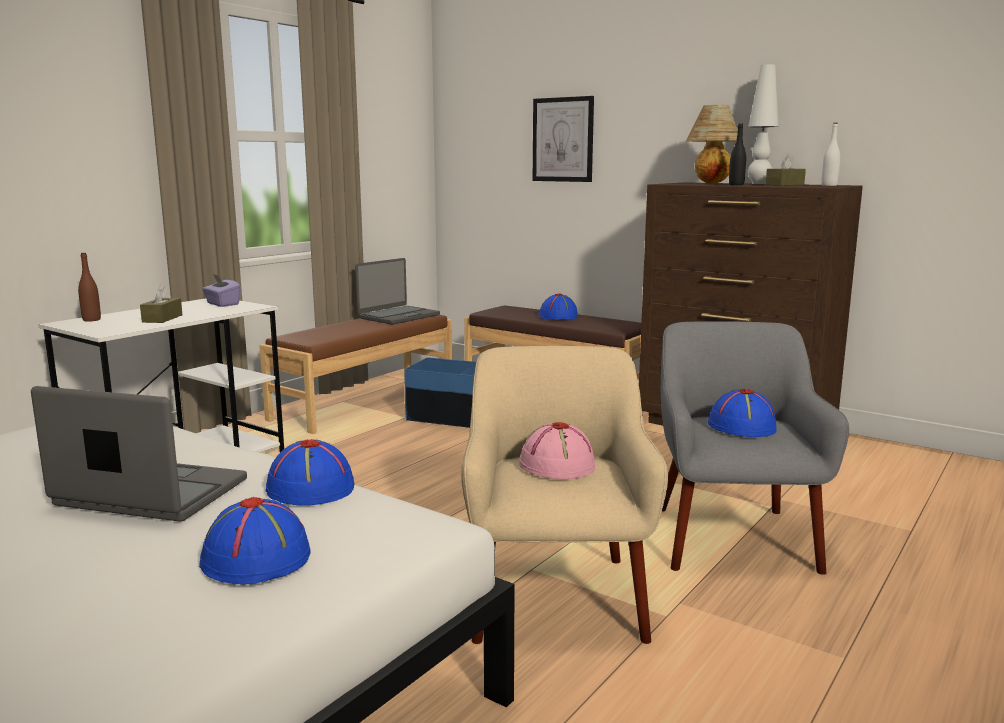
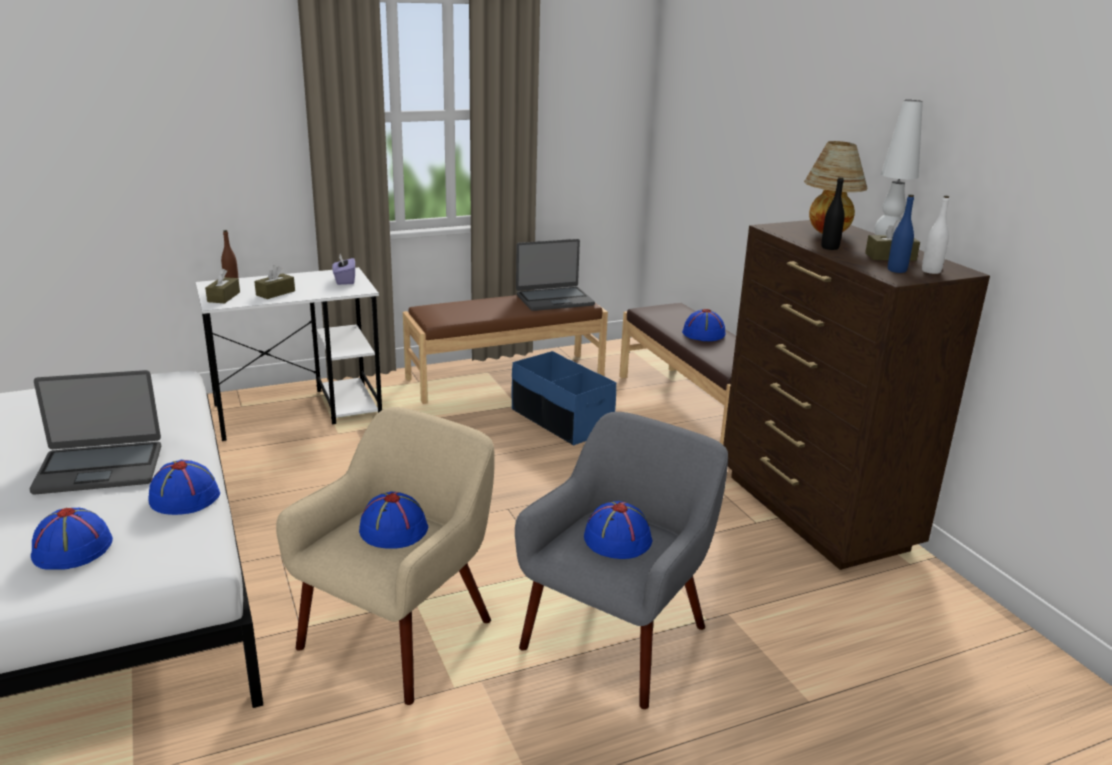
camera: 30 degrees right, 10 degrees up
(104, 328) = (223, 297): none -> brown tissue box
(150, 494) = (100, 468): laptop -> laptop turned 120 degrees clockwise
(556, 466) = (392, 529): pink hat -> blue hat
(563, 139) = (744, 137): picture -> none
(811, 186) = (897, 270): none -> blue bottle

